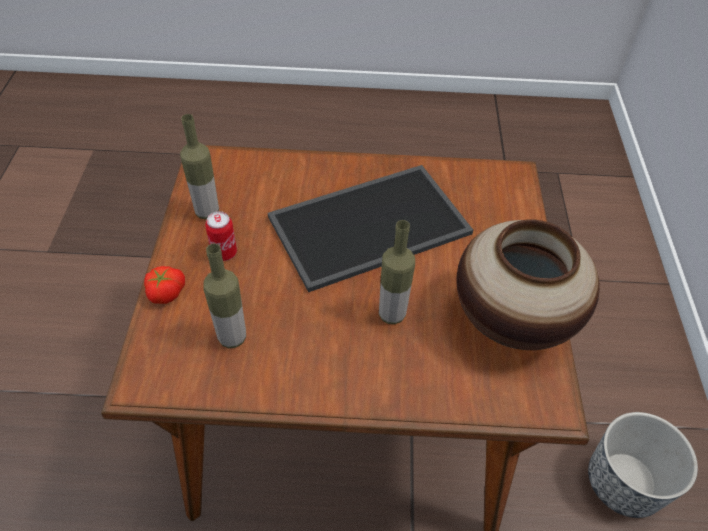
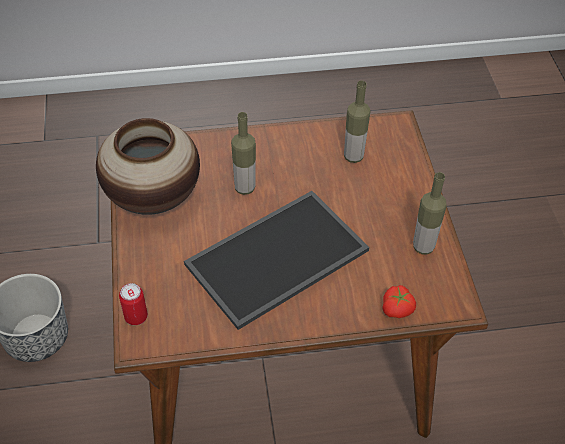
camera: 170 degrees right, 0 degrees up
(165, 292) = (417, 178): tomato -> tomato (398, 309)
(224, 253) = (389, 213): can -> can (136, 317)

